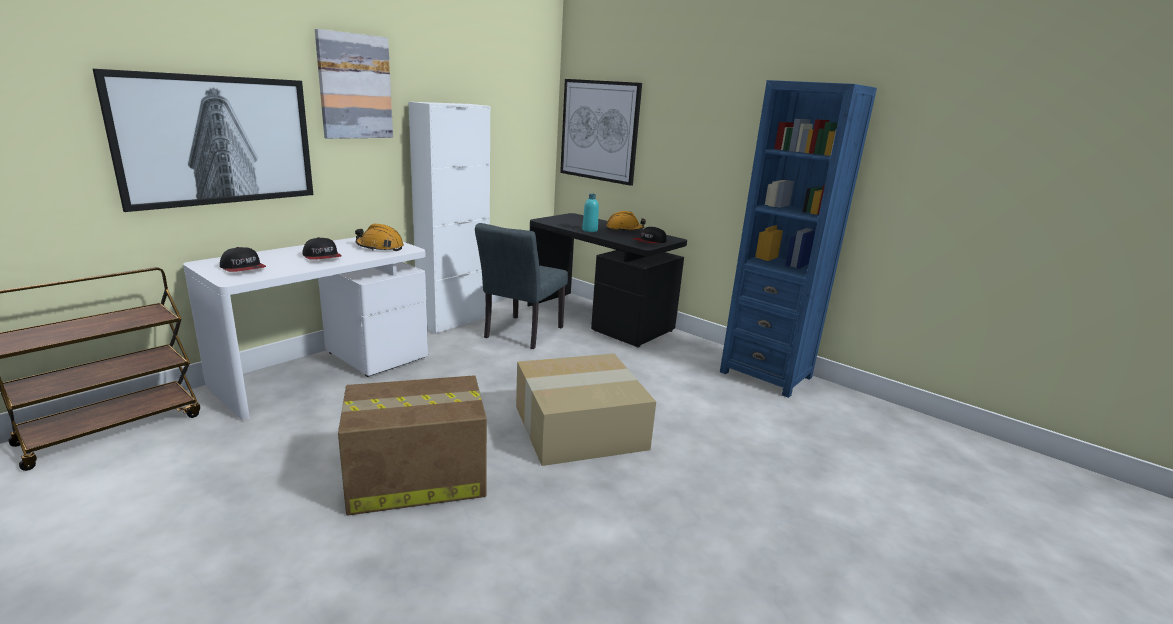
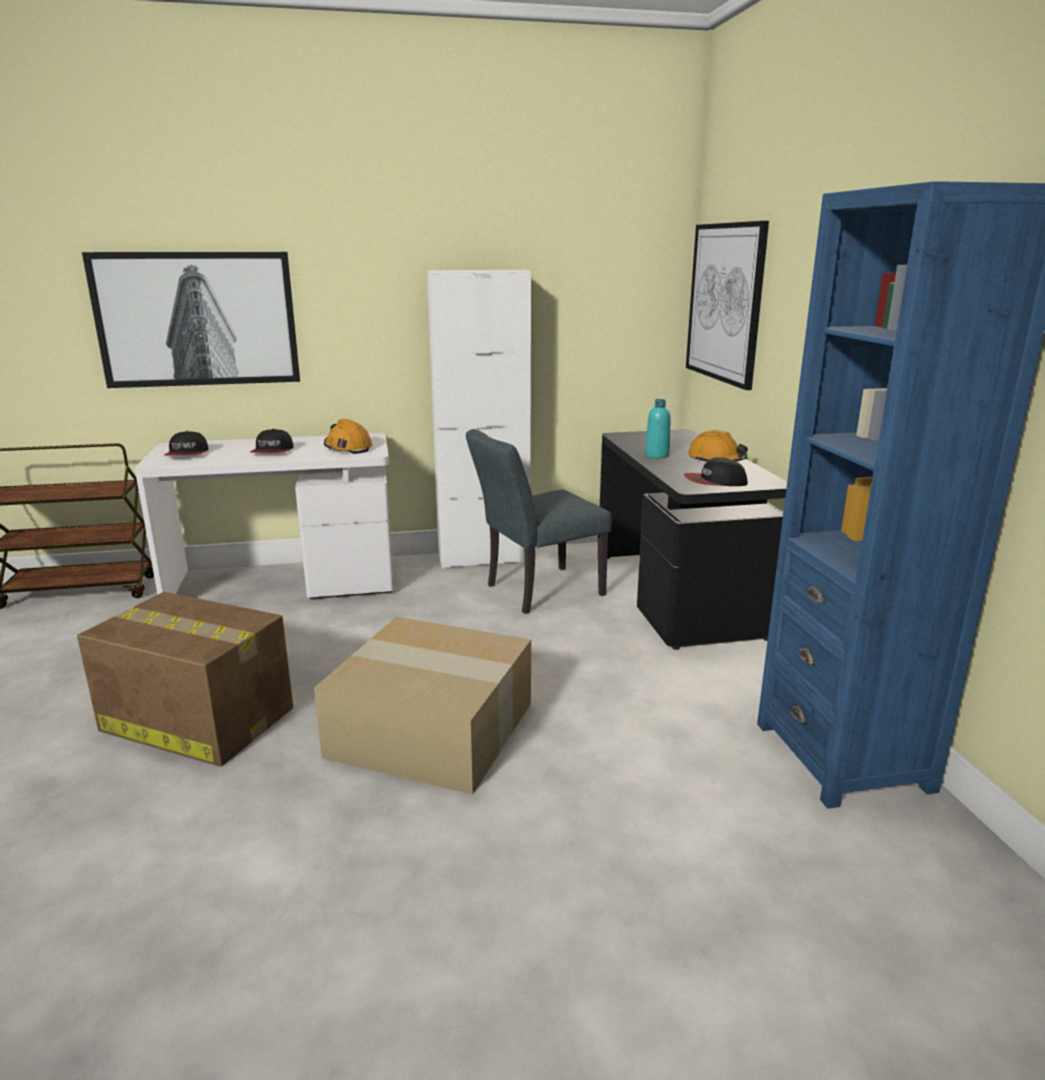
camera: 40 degrees right, 0 degrees up
(355, 87) = (355, 255): picture -> none

